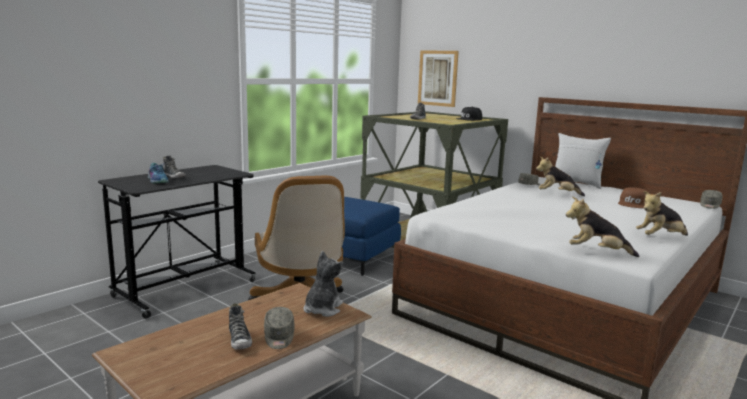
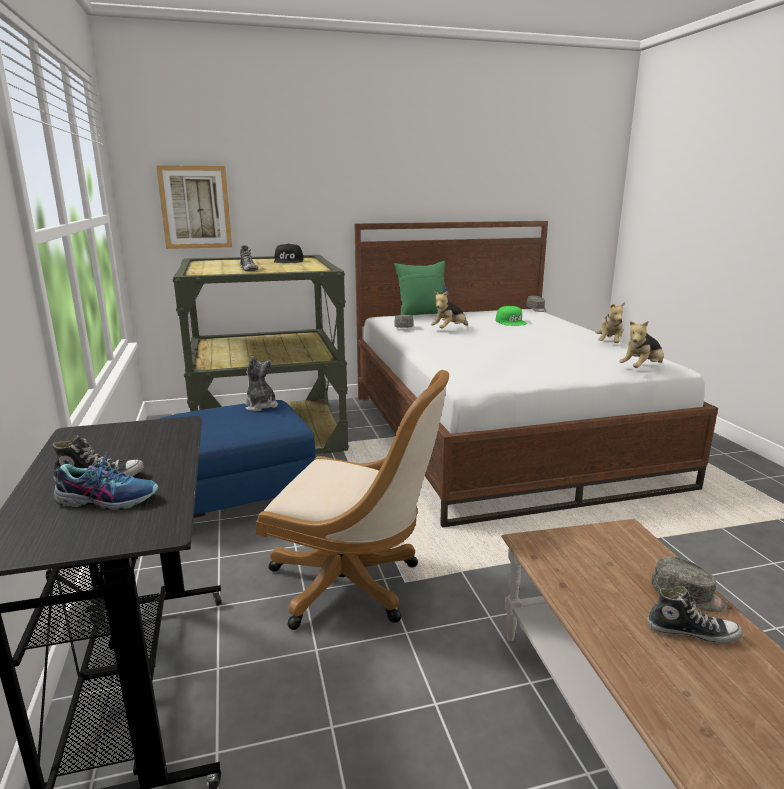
camera: 55 degrees left, 5 degrees up
(322, 309) = (608, 542): plush toy -> plush toy (260, 406)
(576, 184) = (422, 316): grey pillow -> green pillow
(634, 204) = (511, 322): brown cap -> green cap

